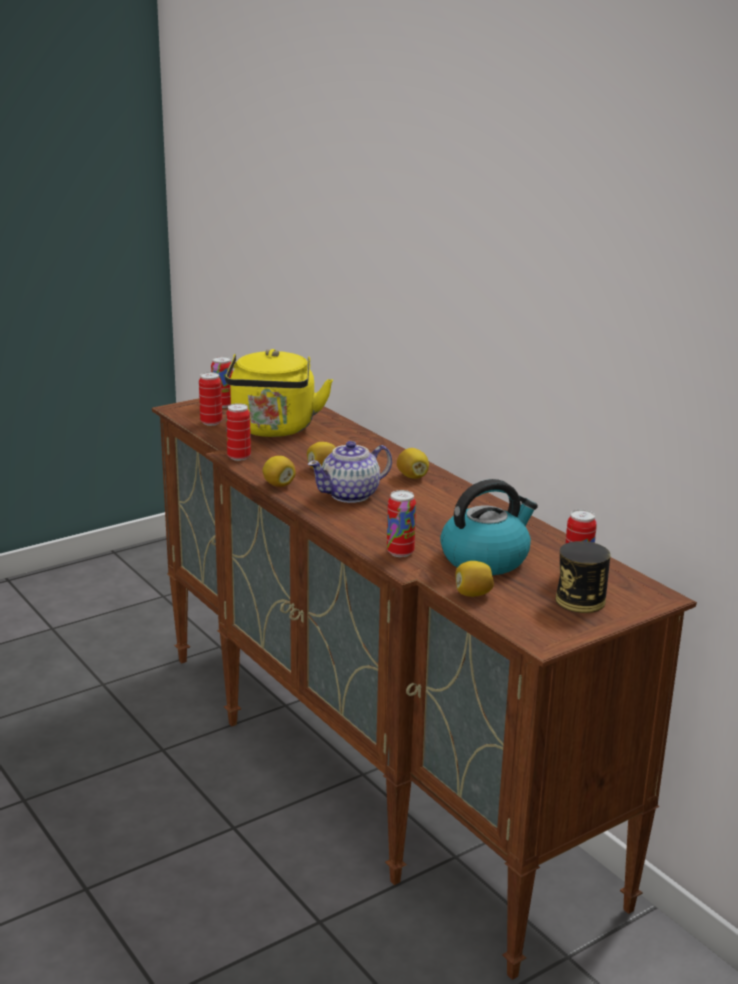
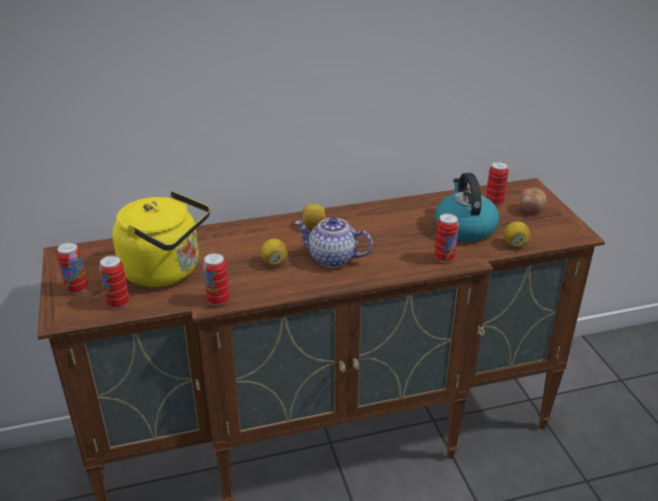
camera: 70 degrees left, 10 degrees up
(278, 484) = (293, 289): lemon -> none
(351, 495) = (333, 258): teapot -> teapot turned 120 degrees clockwise
(580, 600) = (530, 210): can -> apple

